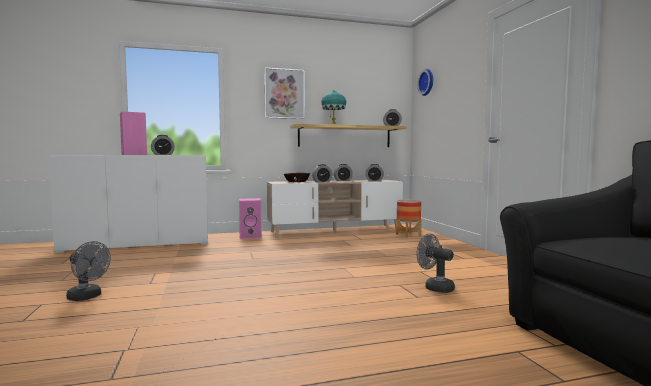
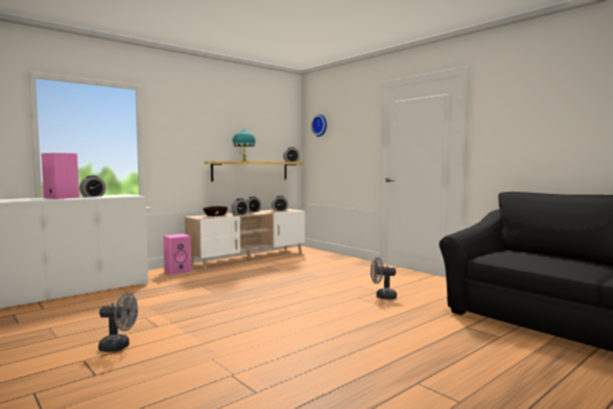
camera: 25 degrees left, 0 degrees up
(284, 93) = (198, 131): picture -> none
(408, 235) = (314, 256): planter -> none

